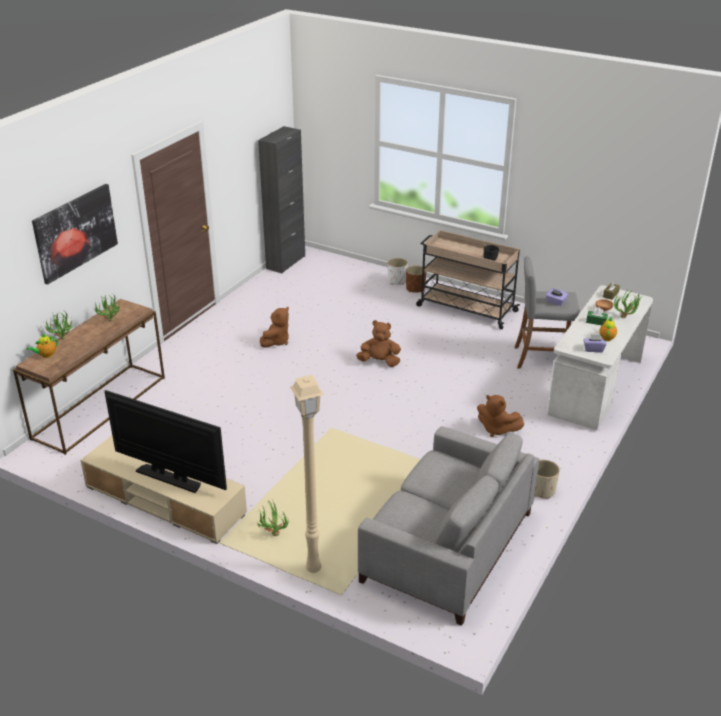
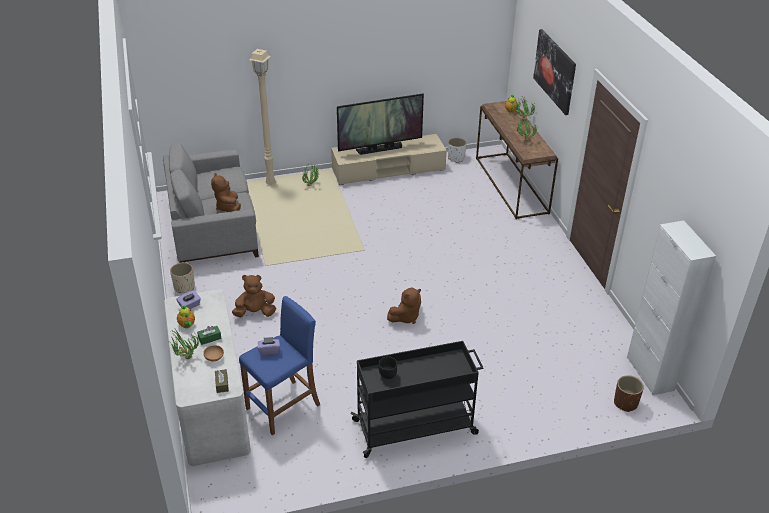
camera: 135 degrees right, 5 degrees up
(276, 341) = (503, 287): brown plush toy -> brown plush toy (228, 207)
(286, 262) = (650, 373): black cabinet -> white cabinet
(397, 281) = (524, 421): white planter -> white planter (456, 158)
(415, 289) = (493, 422): brown planter -> brown planter (625, 403)
(465, 308) = (416, 427): beige cart -> black cart
(542, 358) = (283, 407): grey stool -> blue stool

